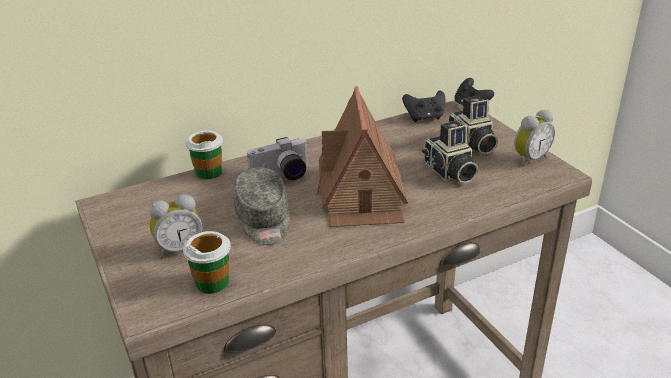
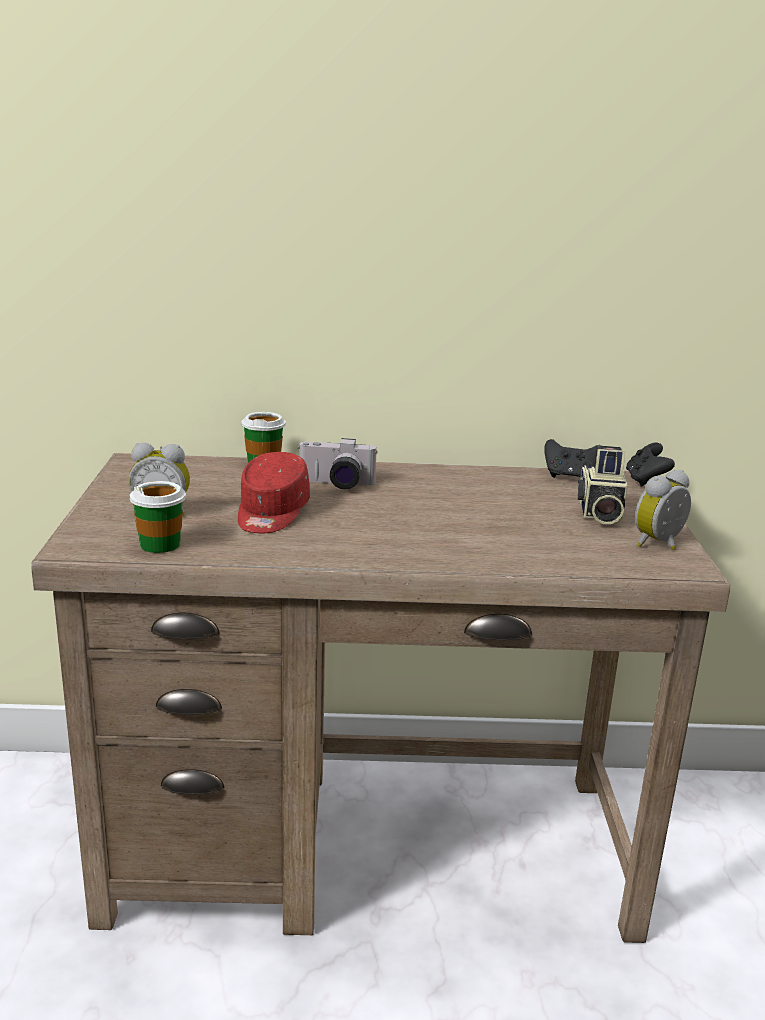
camera: 25 degrees right, 10 degrees down
(264, 220) = (271, 513): grey cap -> red cap
(361, 193) = (406, 520): toy house -> none
(449, 172) = (537, 529): camera -> none
(529, 159) = (660, 544): alarm clock -> alarm clock turned 150 degrees clockwise

